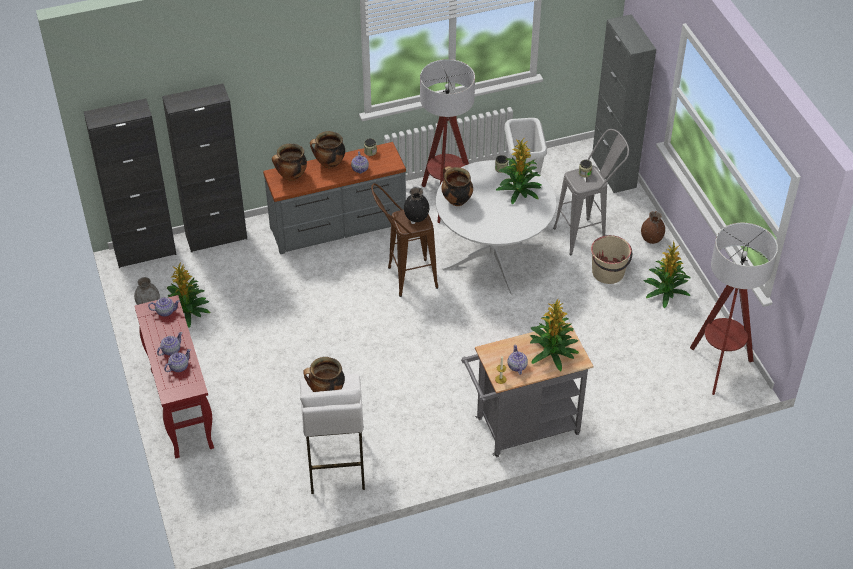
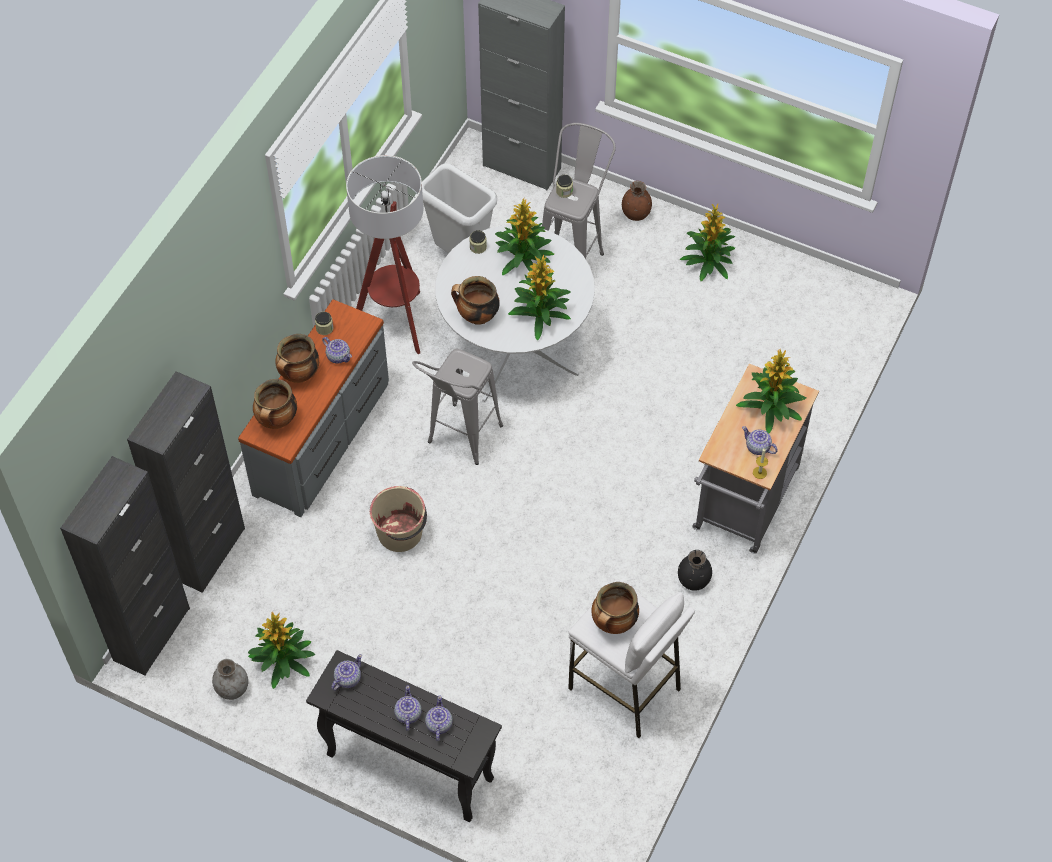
camera: 45 degrees left, 10 degrees up
(181, 408) = (408, 767): red console table -> black console table
(404, 279) = (459, 443): brown stool -> grey stool
(416, 217) = (464, 366): black vase -> black vase (693, 581)
(492, 223) = (540, 314): none -> potted plant
(608, 273) = (638, 281): beige bucket -> beige bucket (400, 533)
(718, 367) = (834, 302): floor lamp -> none

